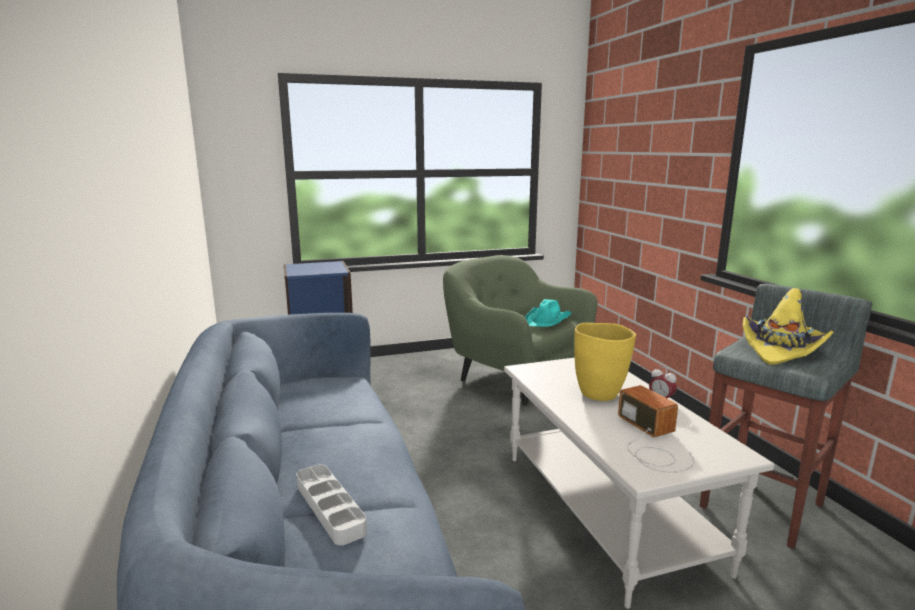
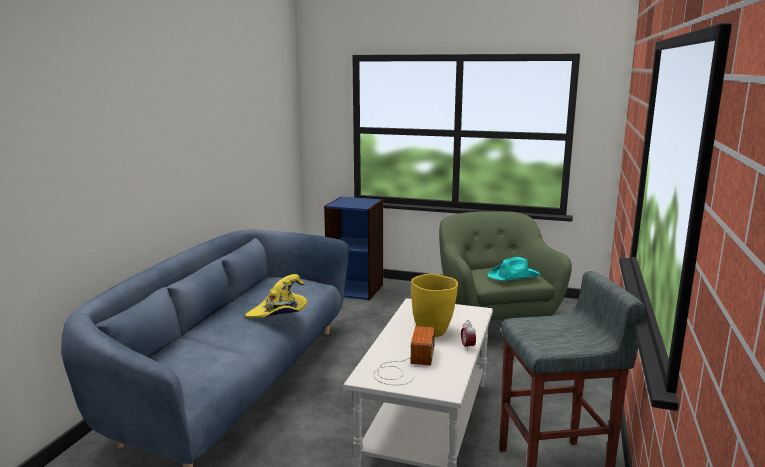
camera: 35 degrees right, 0 degrees up
(330, 508) = (205, 341): grey tray -> none
(781, 350) = (562, 330): yellow hat -> yellow hat (279, 314)

